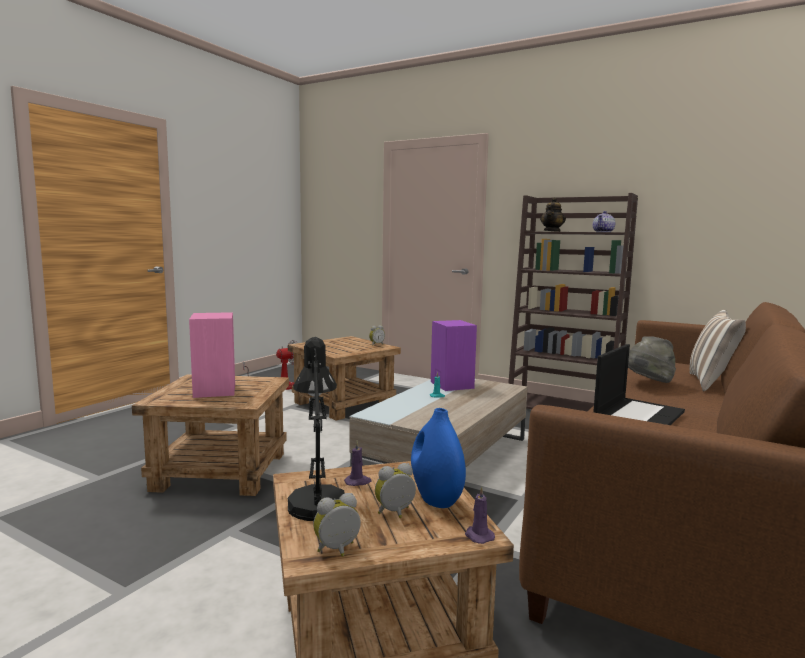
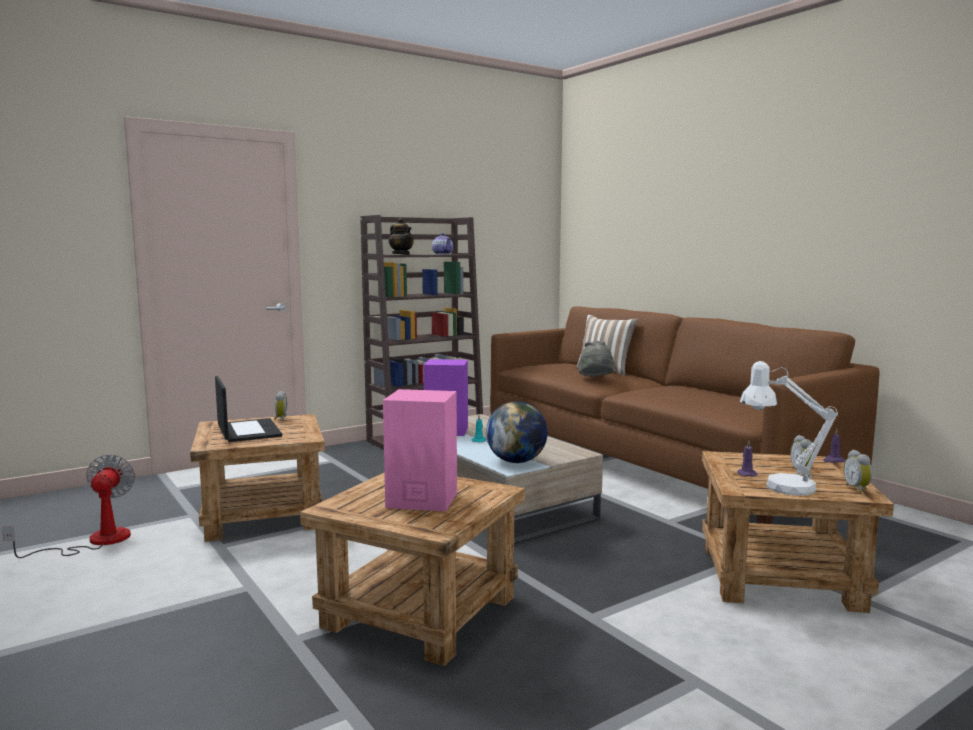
camera: 65 degrees left, 0 degrees up
(316, 500) = (779, 487): black table lamp -> white table lamp
(390, 413) = (516, 461): none -> globe
(435, 499) = (779, 461): blue vase -> none
(638, 415) = (673, 393): laptop -> laptop (247, 431)

